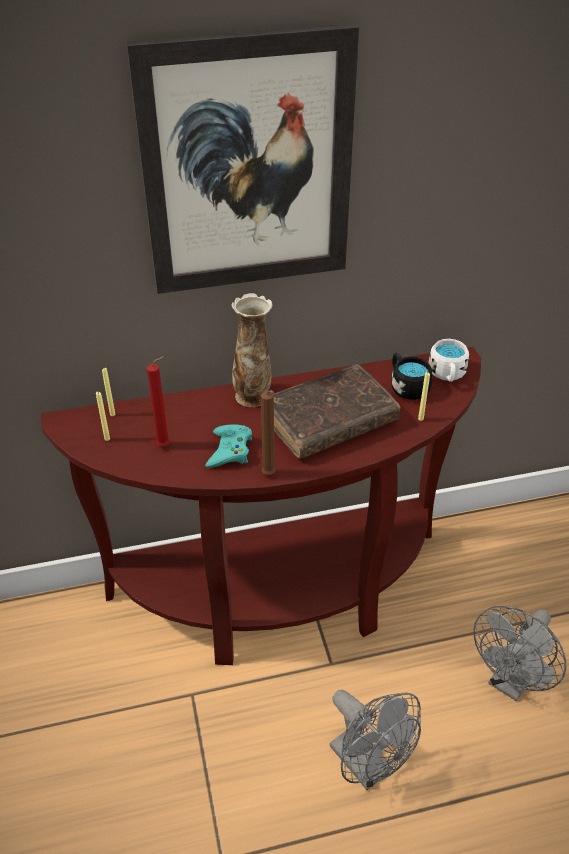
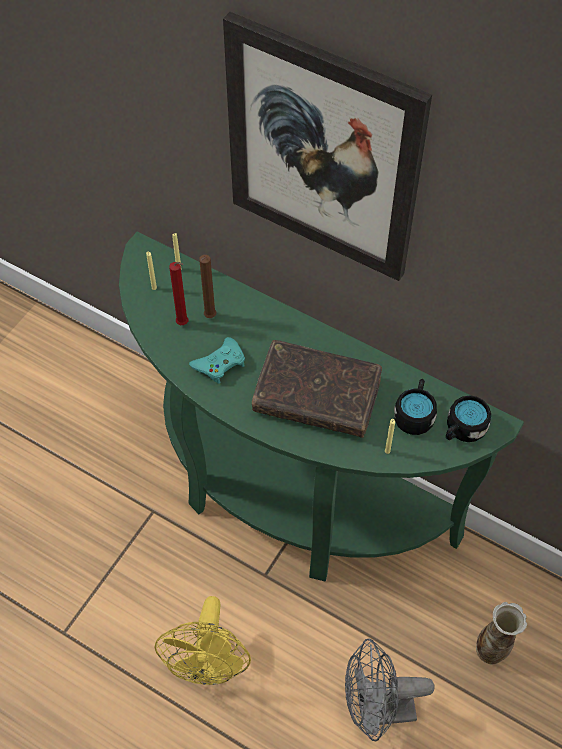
camera: 45 degrees right, 15 degrees up
(253, 397) = (288, 330): vase -> vase (491, 651)
(269, 475) = (222, 406): brown candle -> brown candle (209, 318)
(281, 596) = (286, 494): brown console table -> green console table
(368, 766) = (209, 666): grey fan -> yellow fan
(447, 375) = (462, 430): white mug -> black mug

